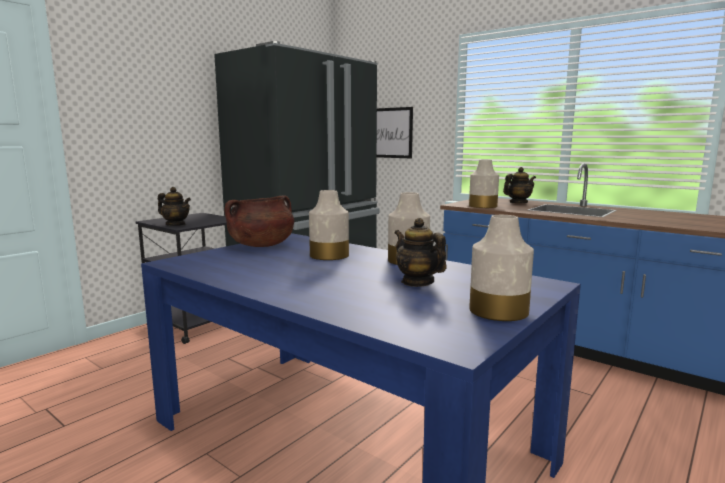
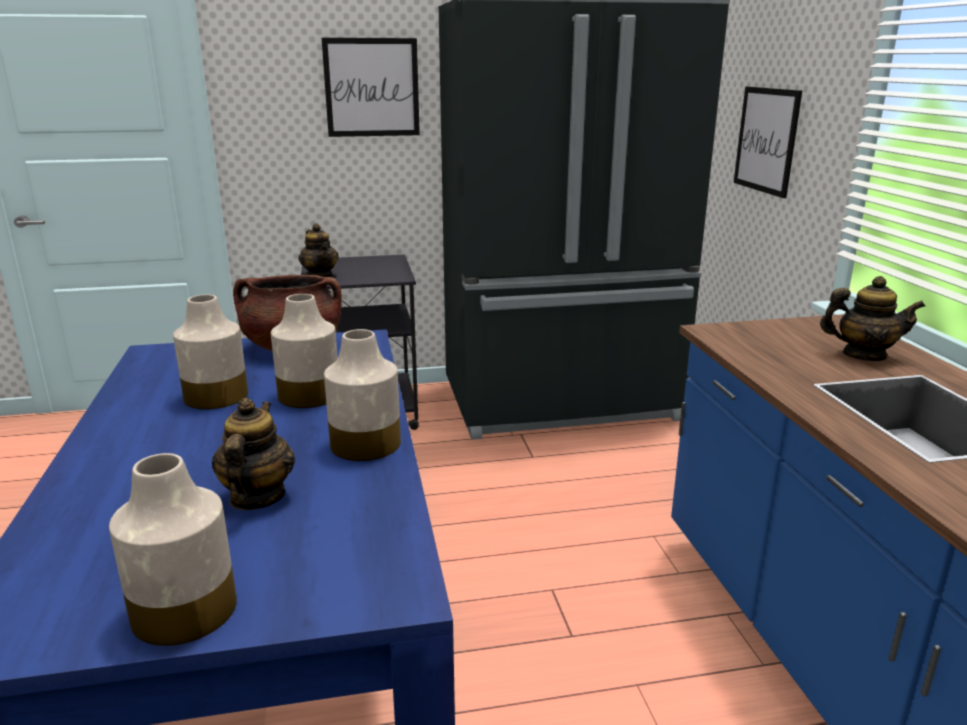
camera: 40 degrees right, 10 degrees up
(175, 101) = (372, 88): none -> picture
(482, 206) = (752, 347): beige vase -> beige vase (216, 395)

